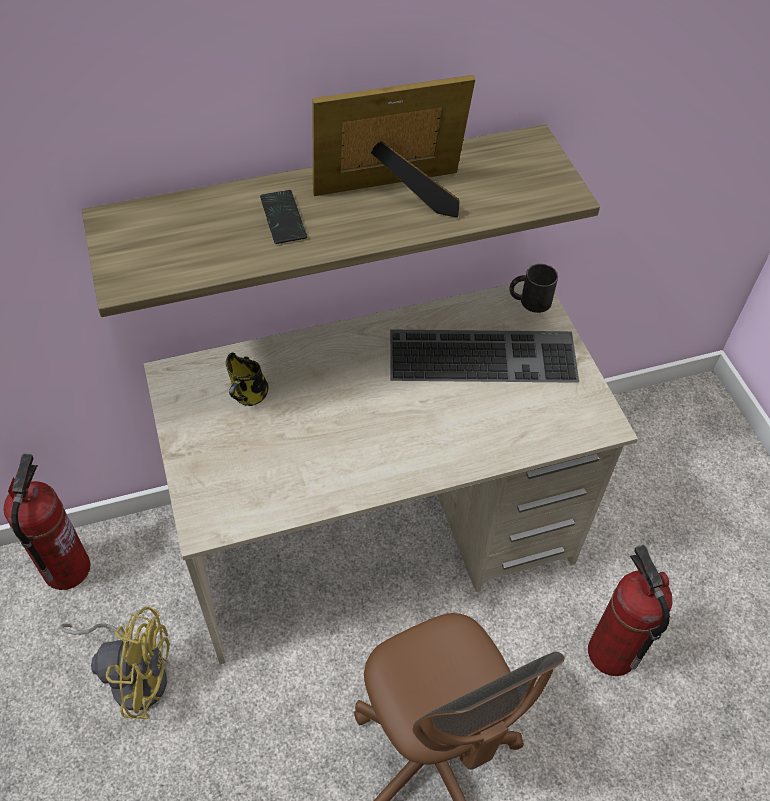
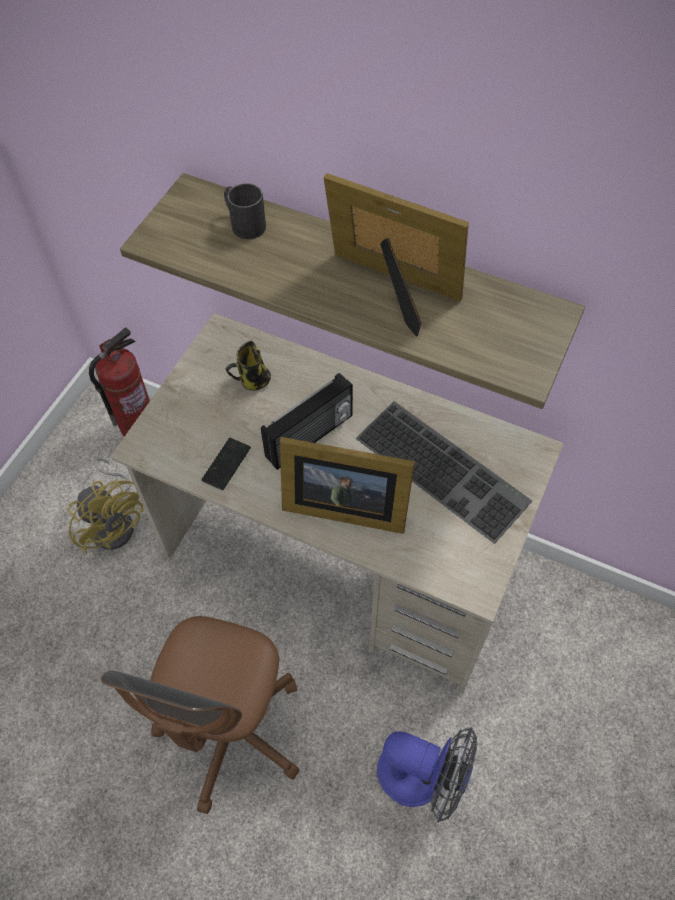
camera: 45 degrees right, 5 degrees up
(283, 218) = (295, 258): phone -> phone (226, 464)
(352, 406) = (310, 437): none -> radio
(437, 439) = (342, 505): none -> picture frame
(529, 301) = (527, 453): black mug -> black mug (243, 223)
(610, 653) = (423, 777): fire extinguisher -> fan

